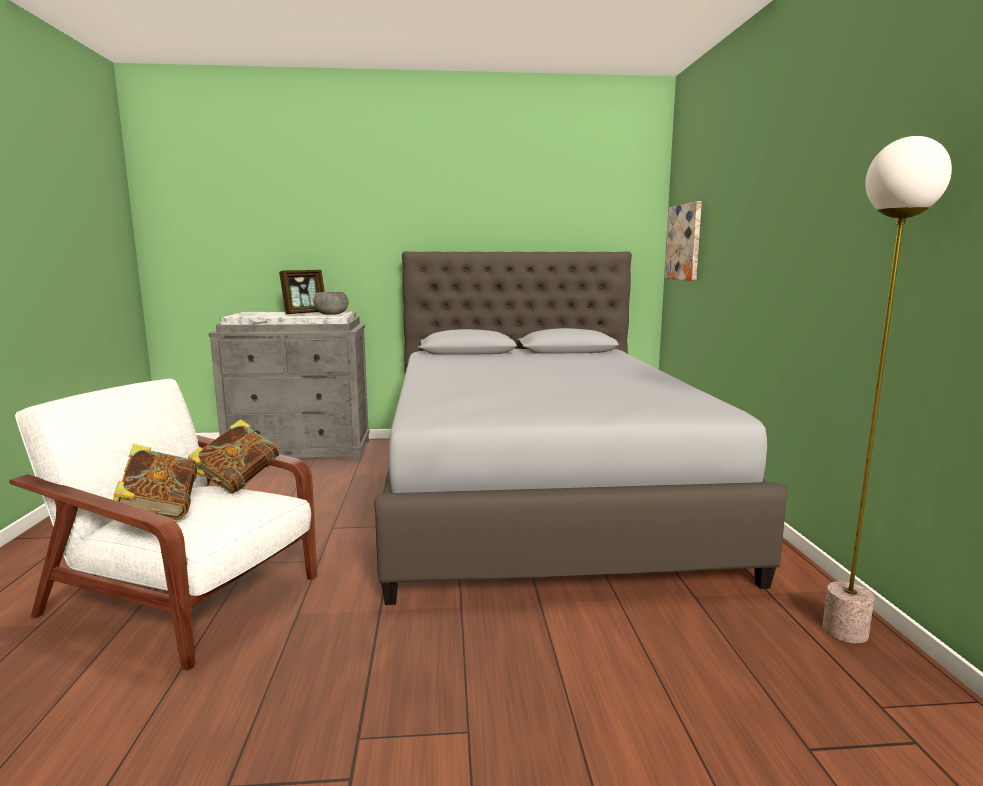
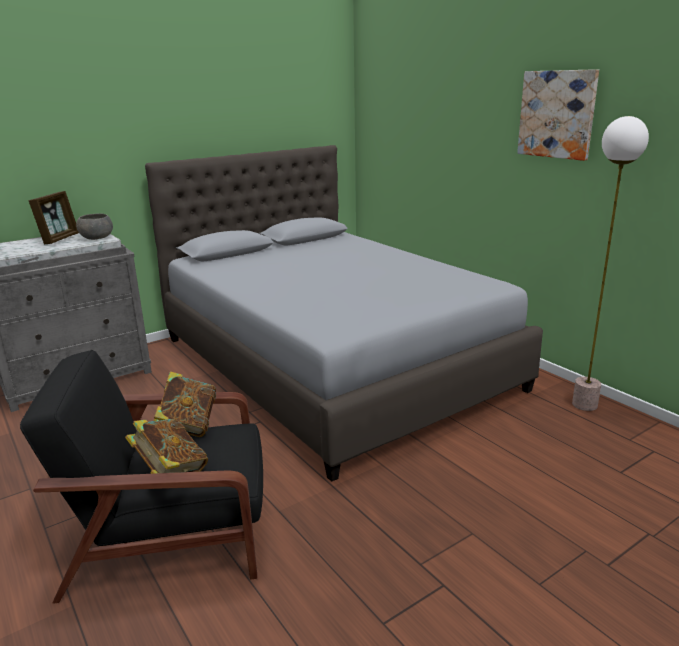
camera: 30 degrees left, 10 degrees up
(187, 597) = (172, 533): white armchair -> black armchair
(684, 242) = (381, 137): picture -> picture (557, 114)

